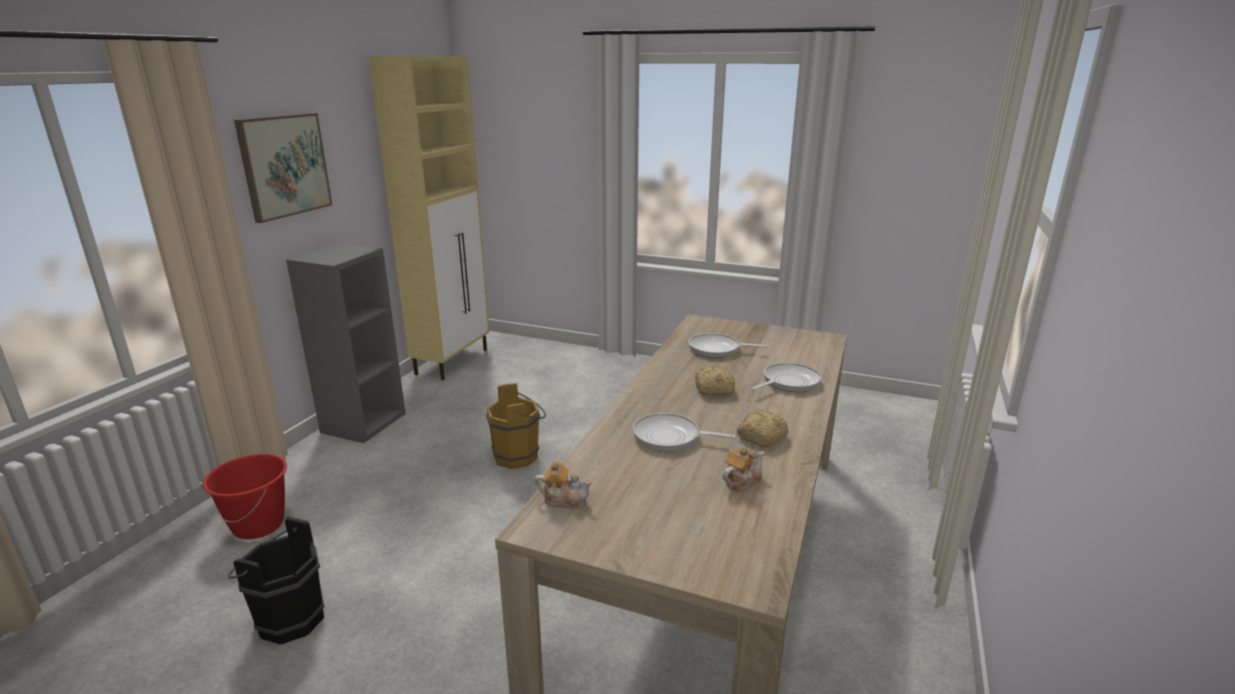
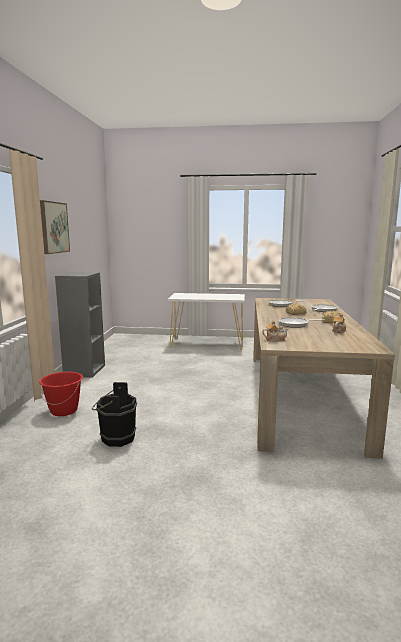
camera: 15 degrees left, 10 degrees down
(453, 361) = (112, 345): beige cabinet -> none
(519, 456) = (181, 374): brown bucket -> none
(624, 375) = (207, 343): none -> white console table

